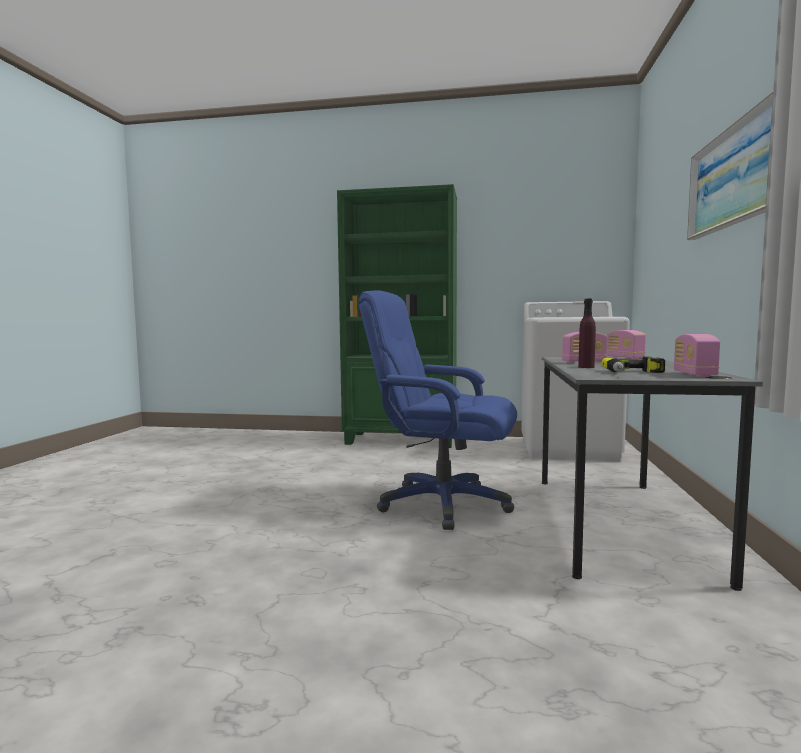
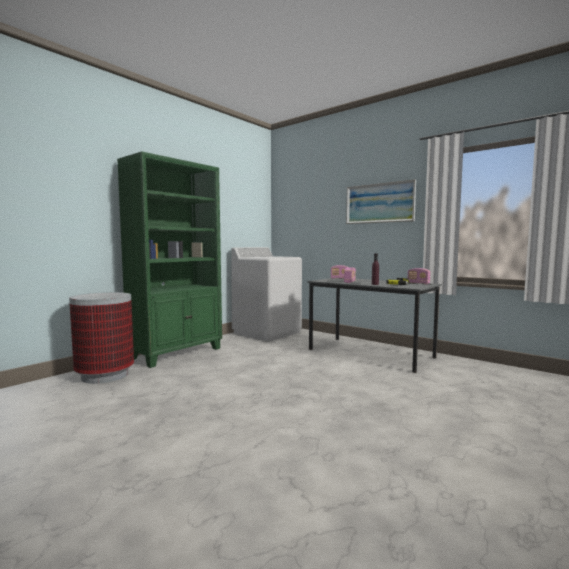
camera: 60 degrees left, 0 degrees up
(306, 439) = (105, 375): none -> trash can
(442, 504) = (313, 371): blue office chair -> none

